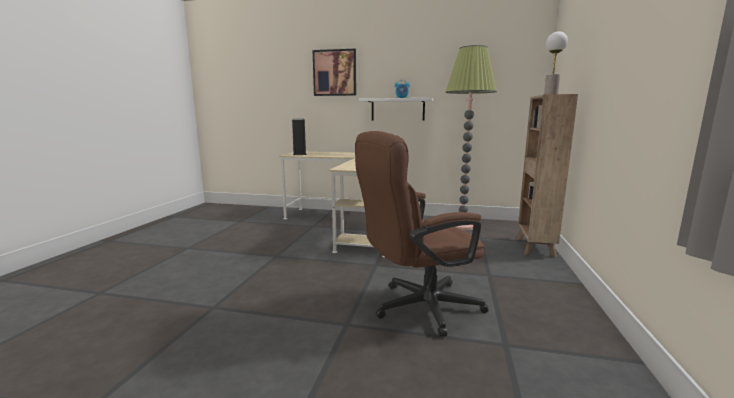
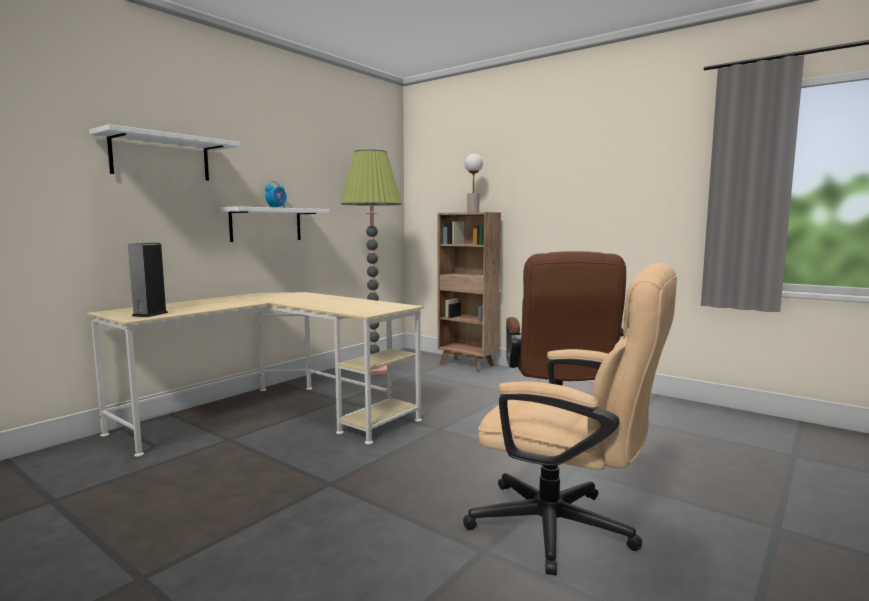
camera: 65 degrees left, 5 degrees down
(244, 331) = (567, 530): none -> beige office chair
(334, 73) = (161, 157): picture -> white shelf

